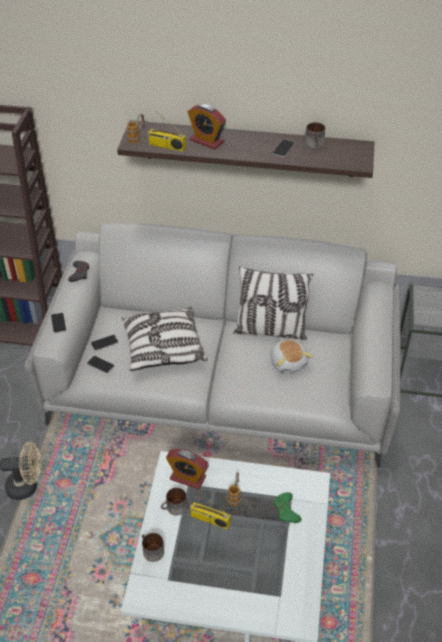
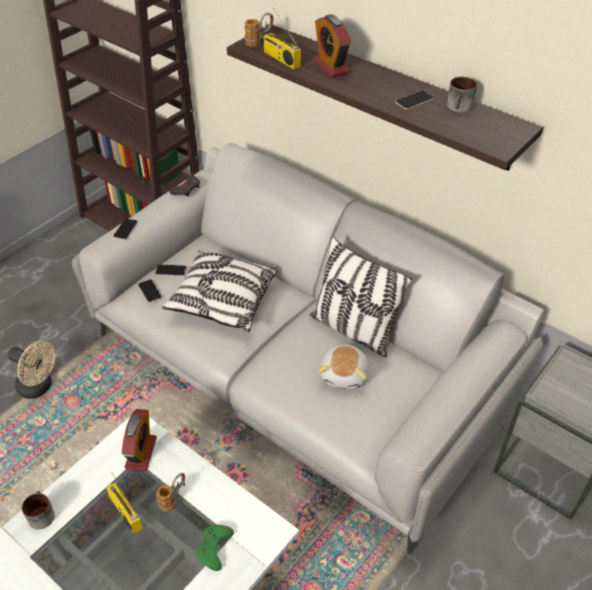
camera: 30 degrees right, 0 degrees up
(174, 508) = (100, 479): mug -> none
(188, 478) = (141, 453): alarm clock -> alarm clock turned 135 degrees counterclockwise

